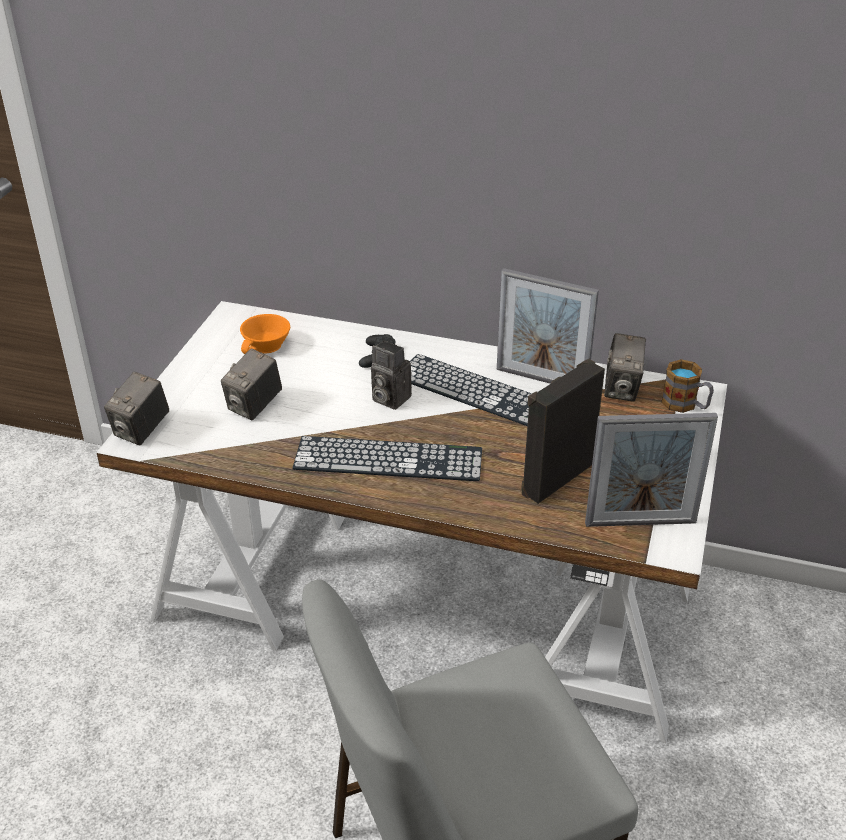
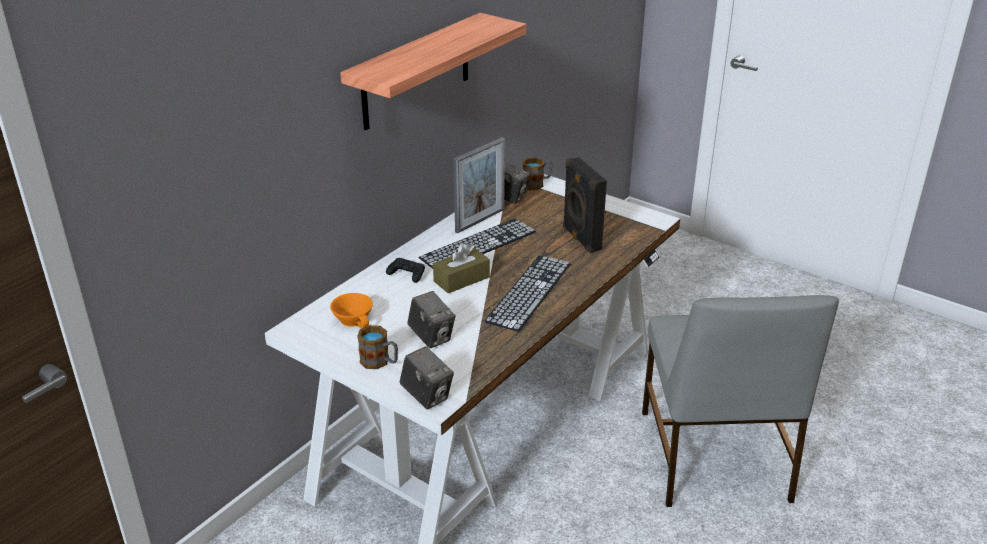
camera: 70 degrees left, 5 degrees down
(194, 383) = (380, 362): none -> mug
(388, 398) = (461, 279): camera -> brown tissue box
(509, 132) = (416, 72): none -> shelf
(640, 523) = (633, 223): picture frame -> none

